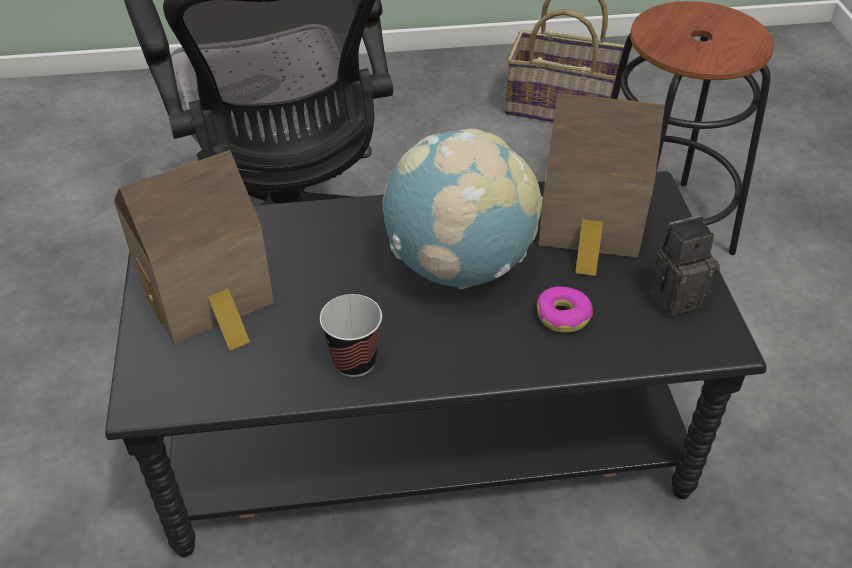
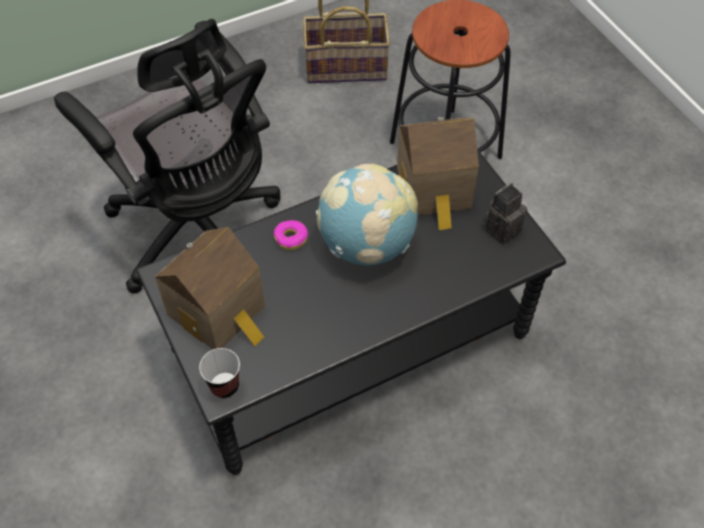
camera: 20 degrees left, 10 degrees up
(354, 361) = (333, 329): cup -> cup (224, 386)
(563, 316) = (442, 261): donut -> donut (291, 238)

